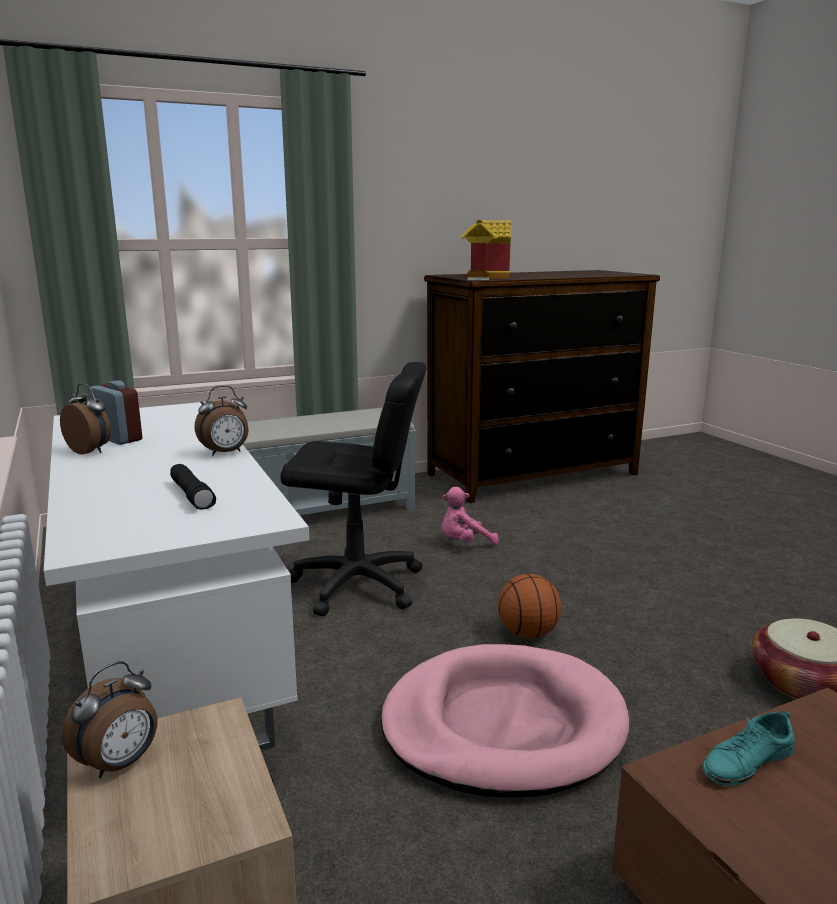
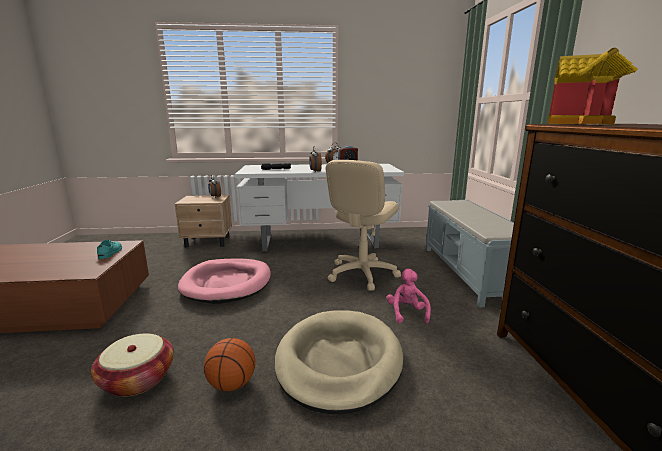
camera: 110 degrees right, 0 degrees up
(357, 585) = (362, 274): black office chair -> beige office chair
(528, 633) = (280, 305): basketball -> basketball (231, 384)
(603, 567) = (338, 361): none -> beige dog bed

